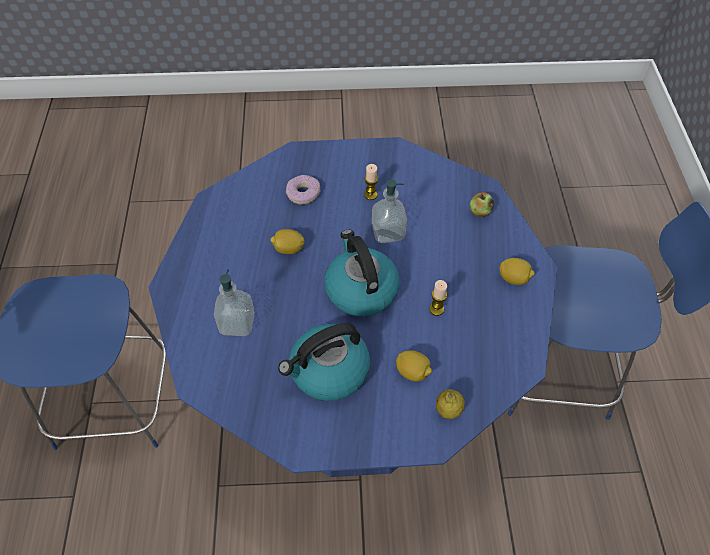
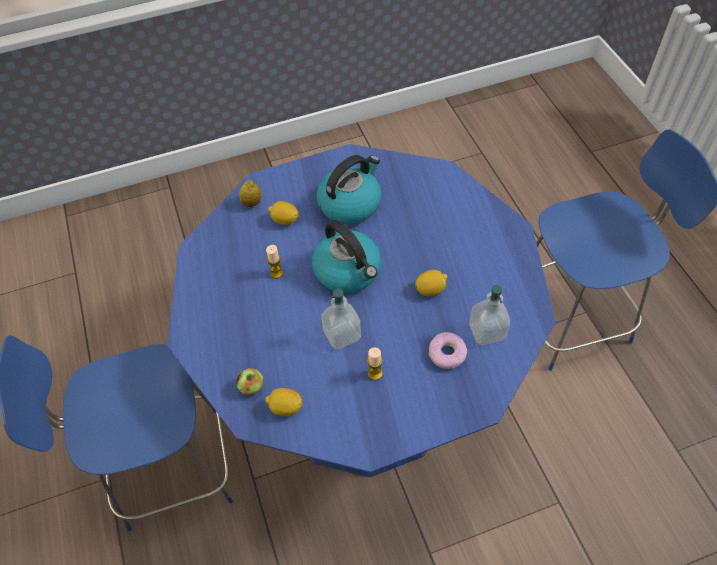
camera: 165 degrees right, 0 degrees up
(237, 323) = (439, 217): soap dispenser -> soap dispenser (487, 331)
(514, 278) = (209, 321): lemon -> lemon (285, 407)

